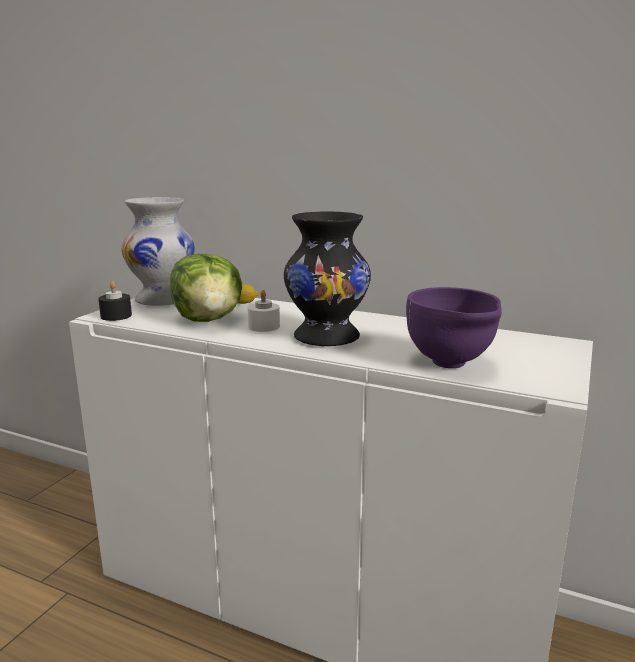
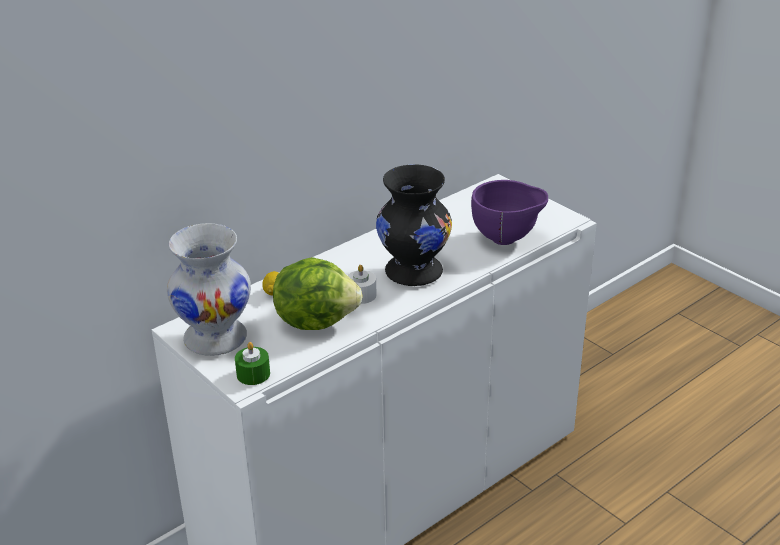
camera: 65 degrees left, 15 degrees up
(116, 316) = (253, 374): black candle -> green candle

